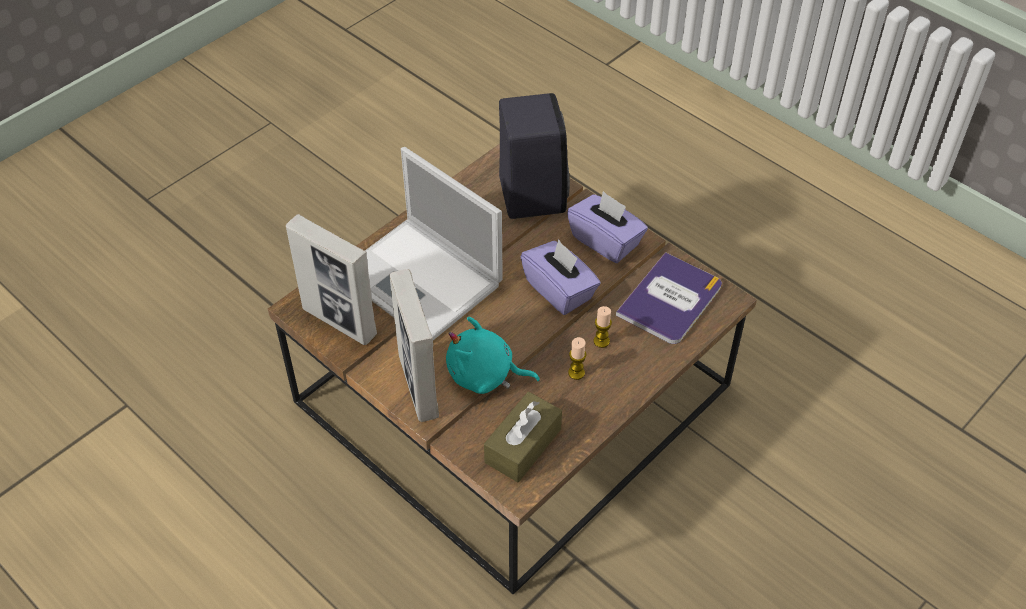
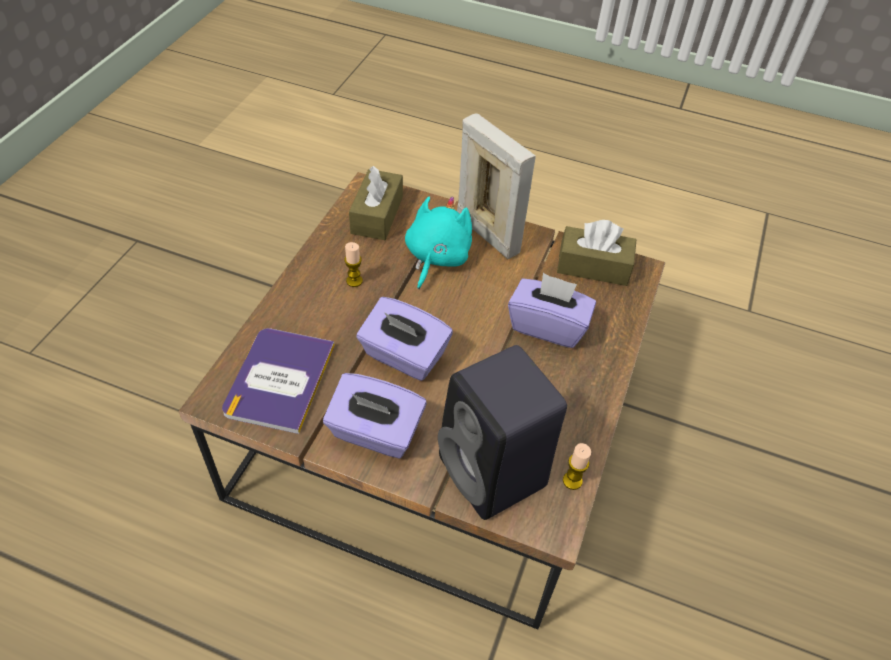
camera: 155 degrees right, 0 degrees up
(339, 322) = (593, 266): picture frame -> brown tissue box
(422, 281) = (547, 326): laptop -> purple tissue box
(485, 375) = (436, 257): turquoise plush toy -> turquoise plush toy turned 60 degrees counterclockwise
(601, 341) = (340, 316): candle -> candle (572, 481)

